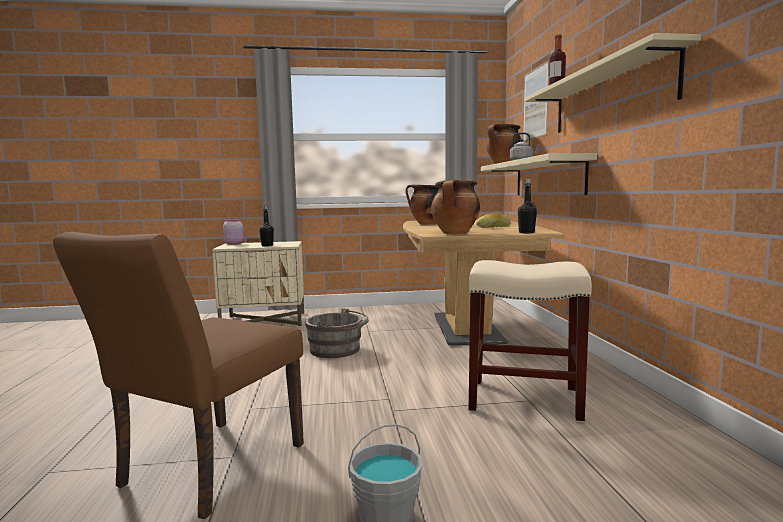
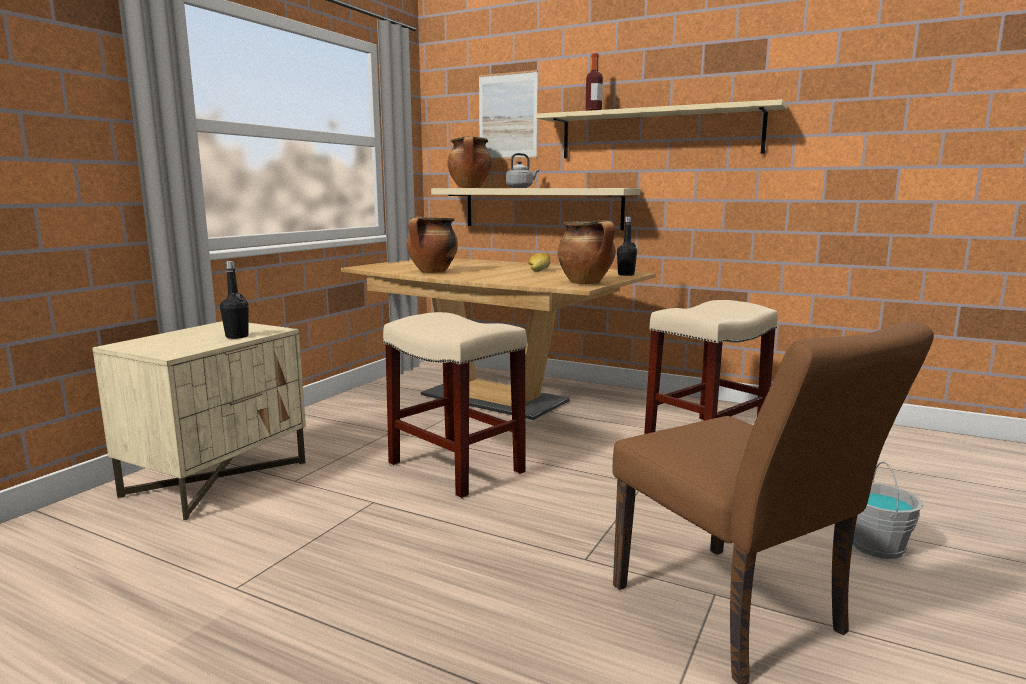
camera: 55 degrees left, 5 degrees up
(234, 244) = (133, 345): pink jar -> none
(338, 350) = (454, 468): grey bucket -> beige stool

